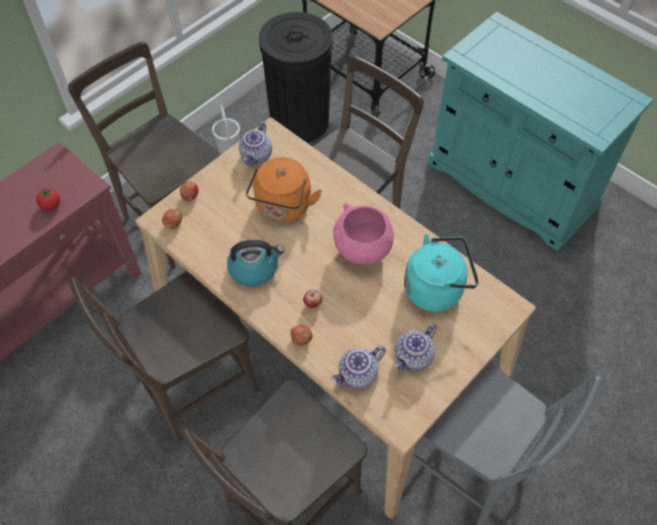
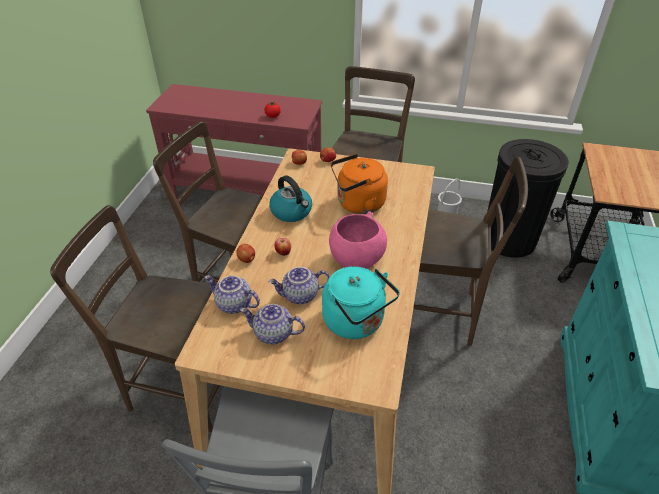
camera: 60 degrees right, 15 degrees down
(257, 156) = (392, 174): teapot -> teapot (300, 296)

